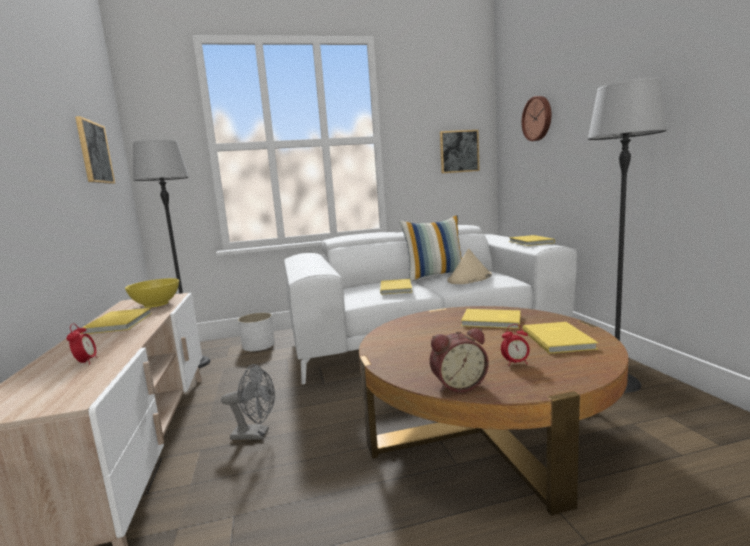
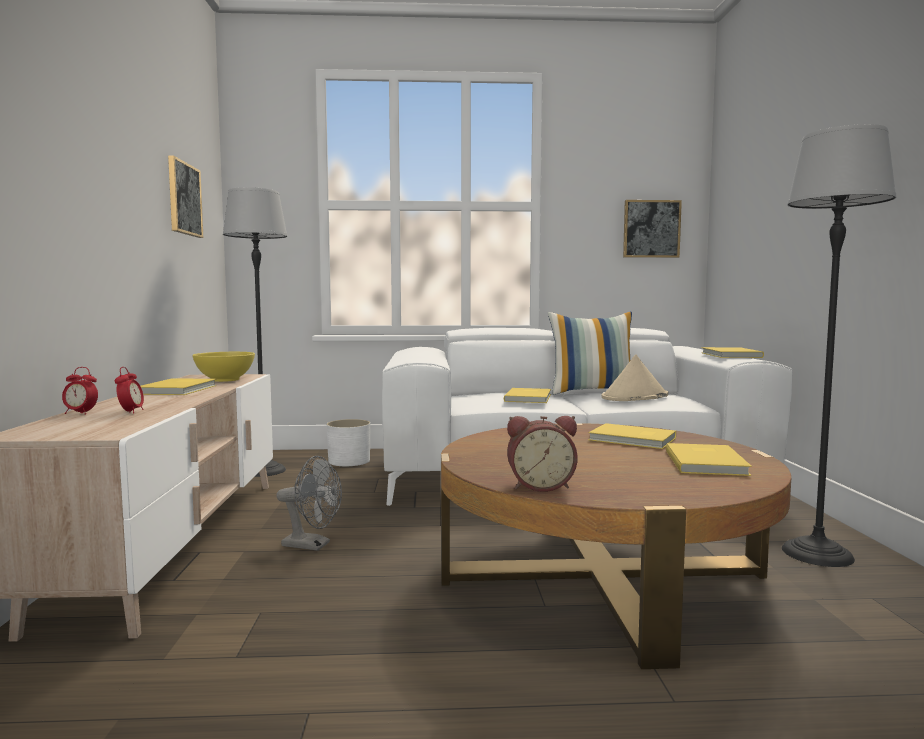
camera: 10 degrees right, 5 degrees down
(515, 363) = (629, 476): alarm clock -> alarm clock (81, 413)
(538, 118) = (759, 186): wall clock -> none

